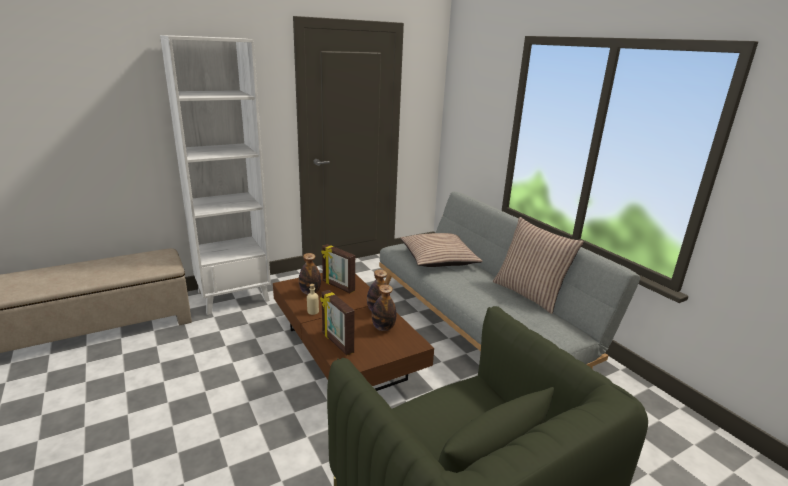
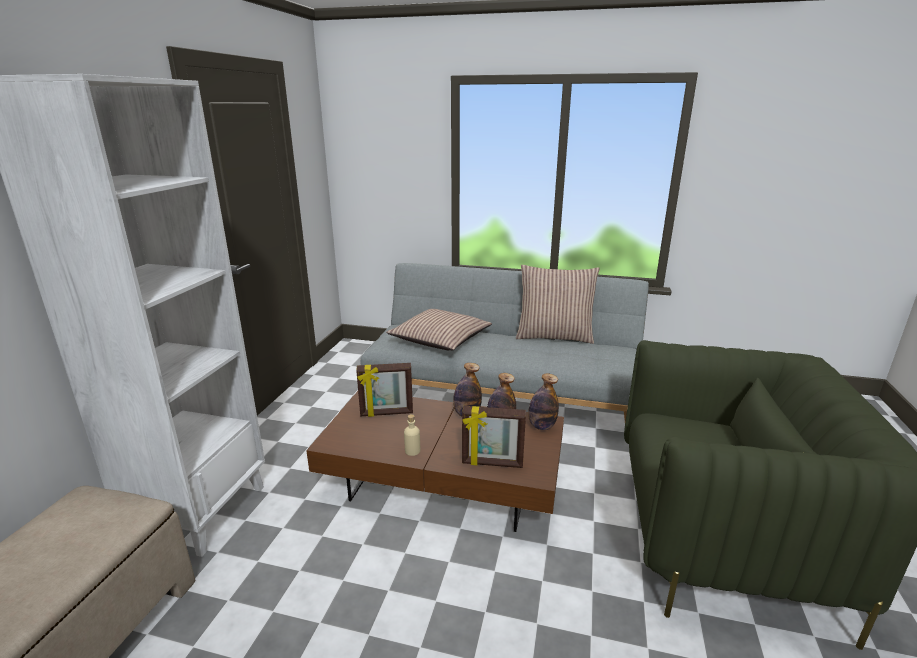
camera: 45 degrees left, 0 degrees up
(310, 292) = (370, 435): bottle -> bottle (541, 426)

